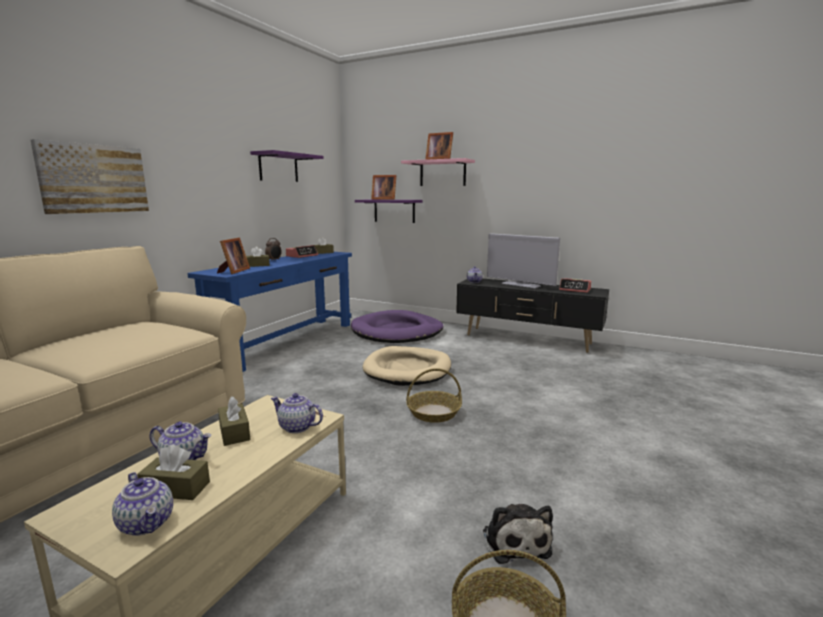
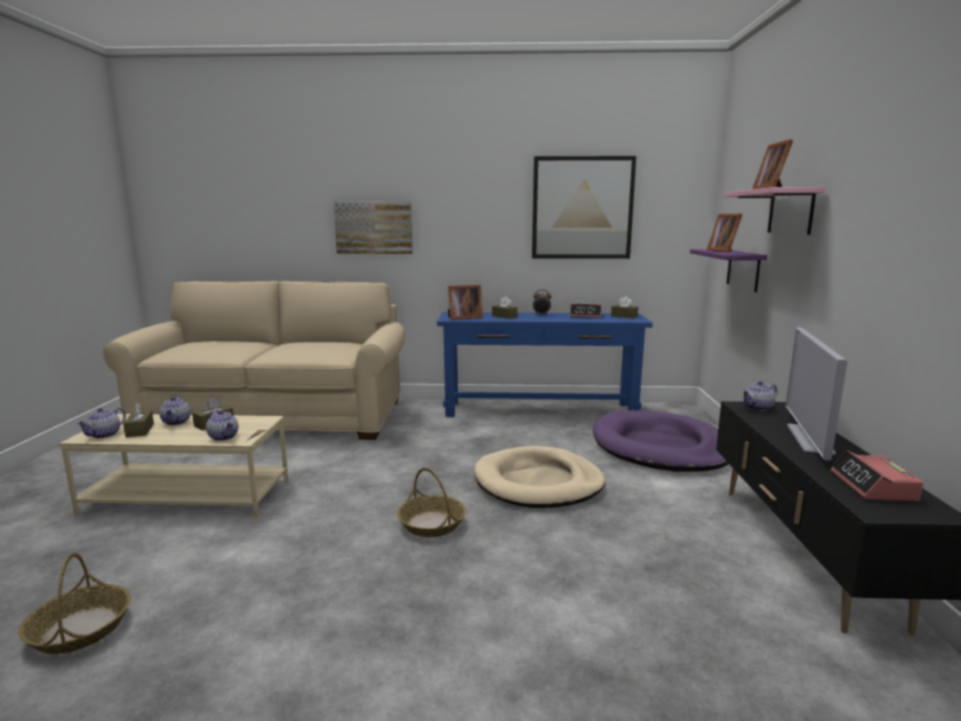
camera: 65 degrees right, 0 degrees up
(278, 167) = (582, 208): purple shelf -> picture
(296, 427) = (224, 437): teapot -> teapot turned 135 degrees clockwise
(515, 540) = (192, 618): plush toy -> none

